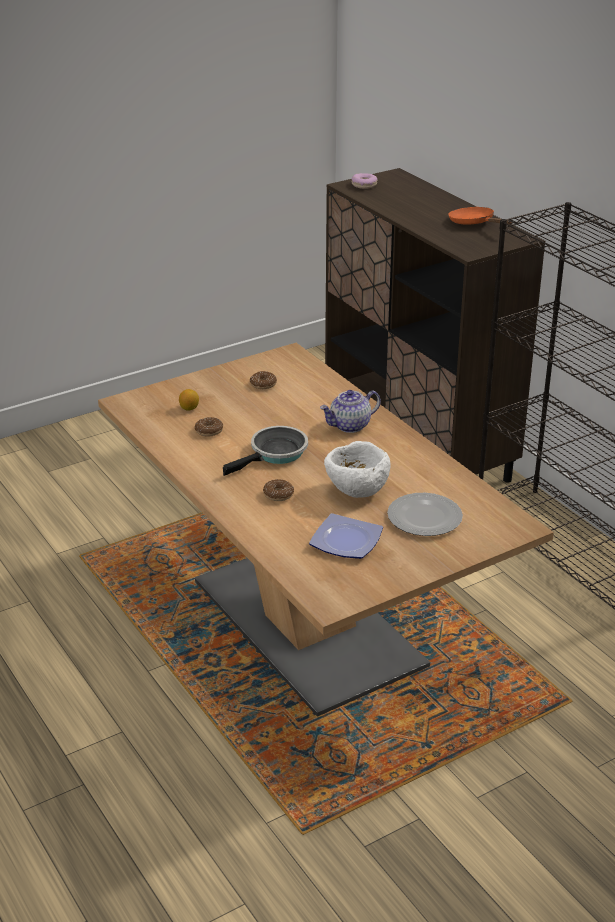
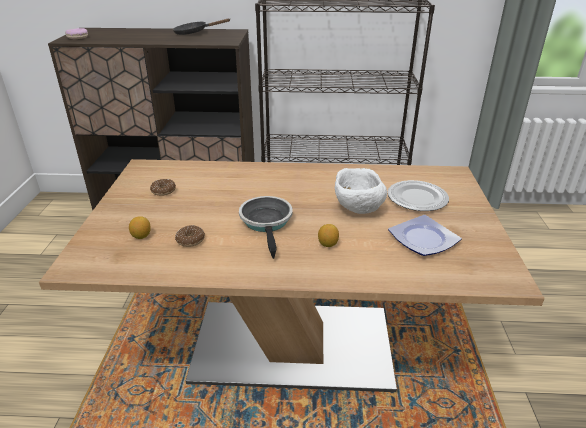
camera: 55 degrees left, 0 degrees up
(278, 495) = (328, 244): donut -> lemon
(350, 426) = (270, 181): teapot -> none
(474, 223) = (194, 33): orange frying pan -> black frying pan

